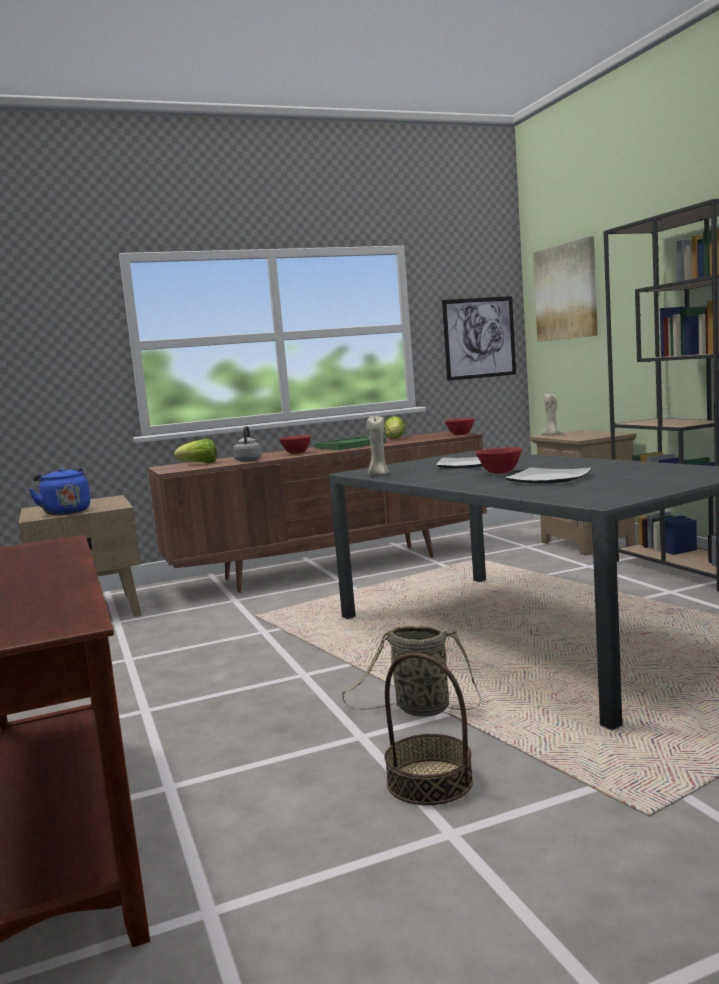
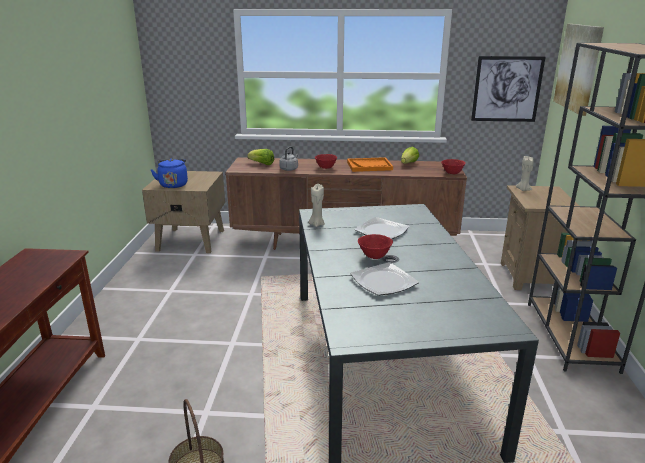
camera: 25 degrees right, 15 degrees up
(350, 445) = (369, 166): green tray -> orange tray
(418, 709) = (254, 404): basket -> none

